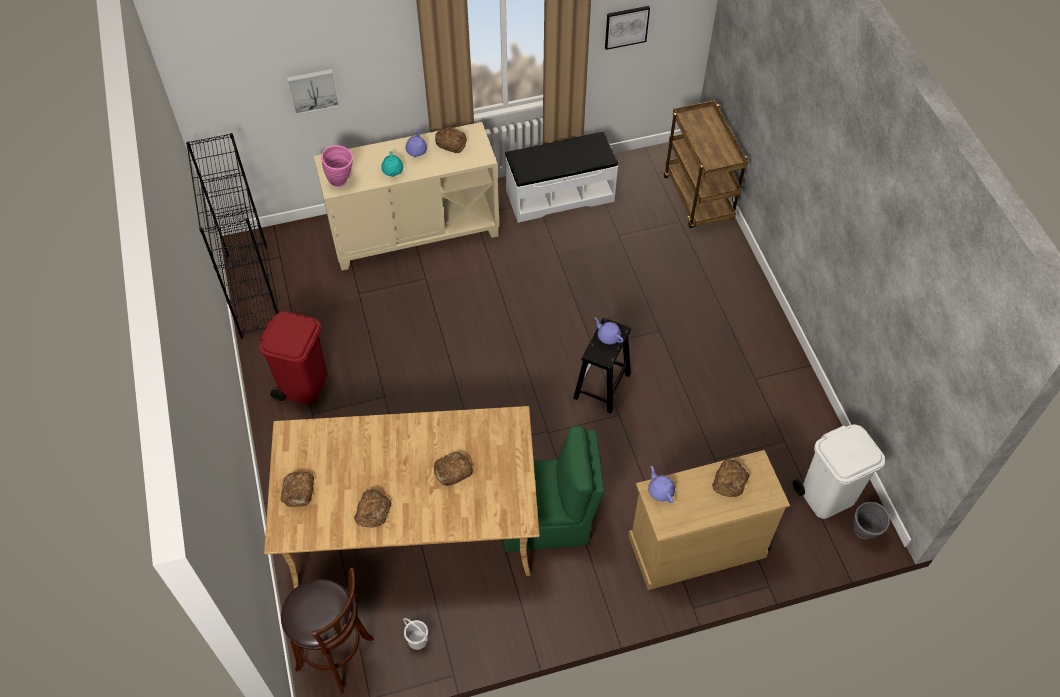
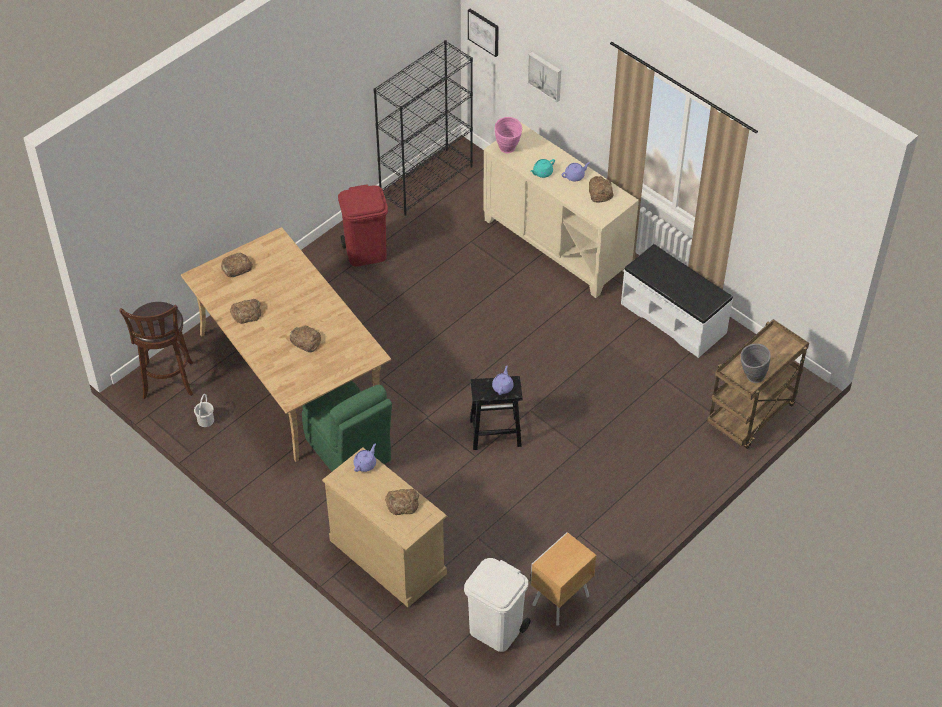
camera: 60 degrees right, 5 degrees down
(626, 26) = (777, 220): picture -> picture (484, 32)
(820, 430) = (559, 601): none -> brown nightstand
(863, 534) = (474, 669): grey vase -> grey vase (751, 377)

